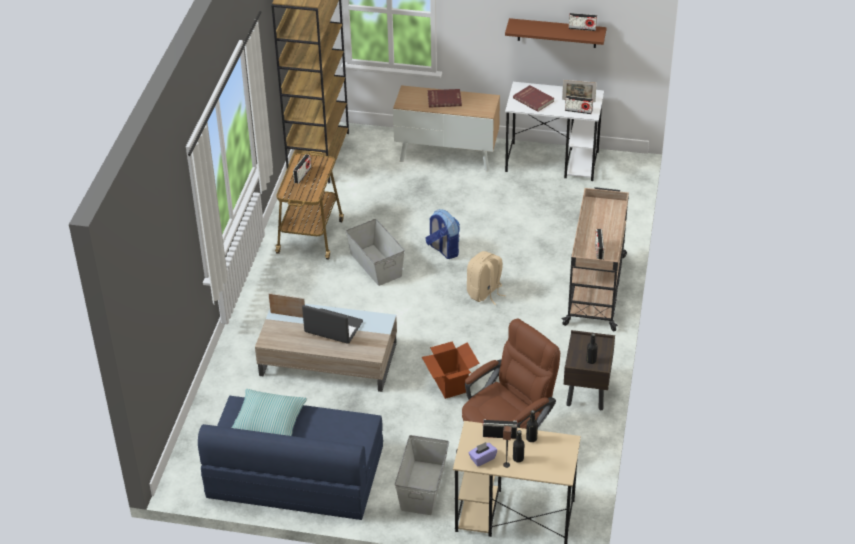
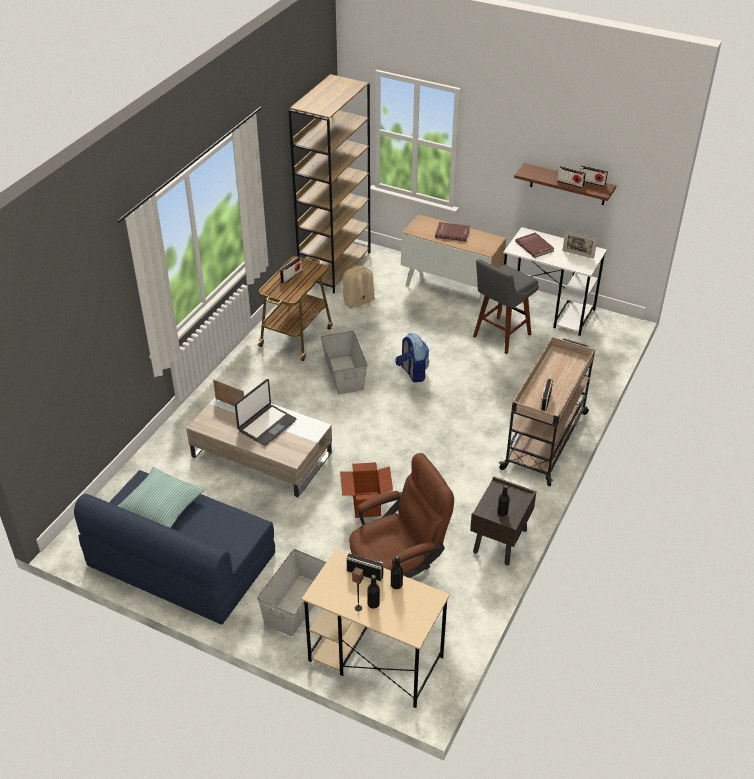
camera: 15 degrees right, 0 degrees up
(333, 328) = (266, 425): laptop -> laptop turned 90 degrees clockwise
(482, 459) = (336, 595): purple tissue box -> none
(485, 293) = (435, 421): beige backpack -> beige backpack (359, 303)
(515, 197) = (500, 337): none -> grey stool
(578, 111) = (574, 264): radio -> radio (570, 183)

